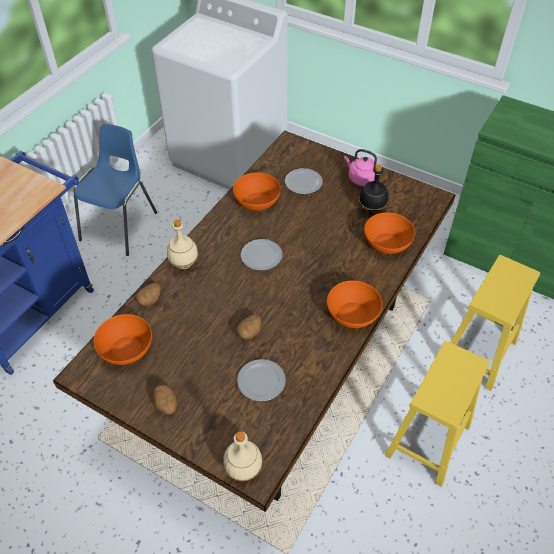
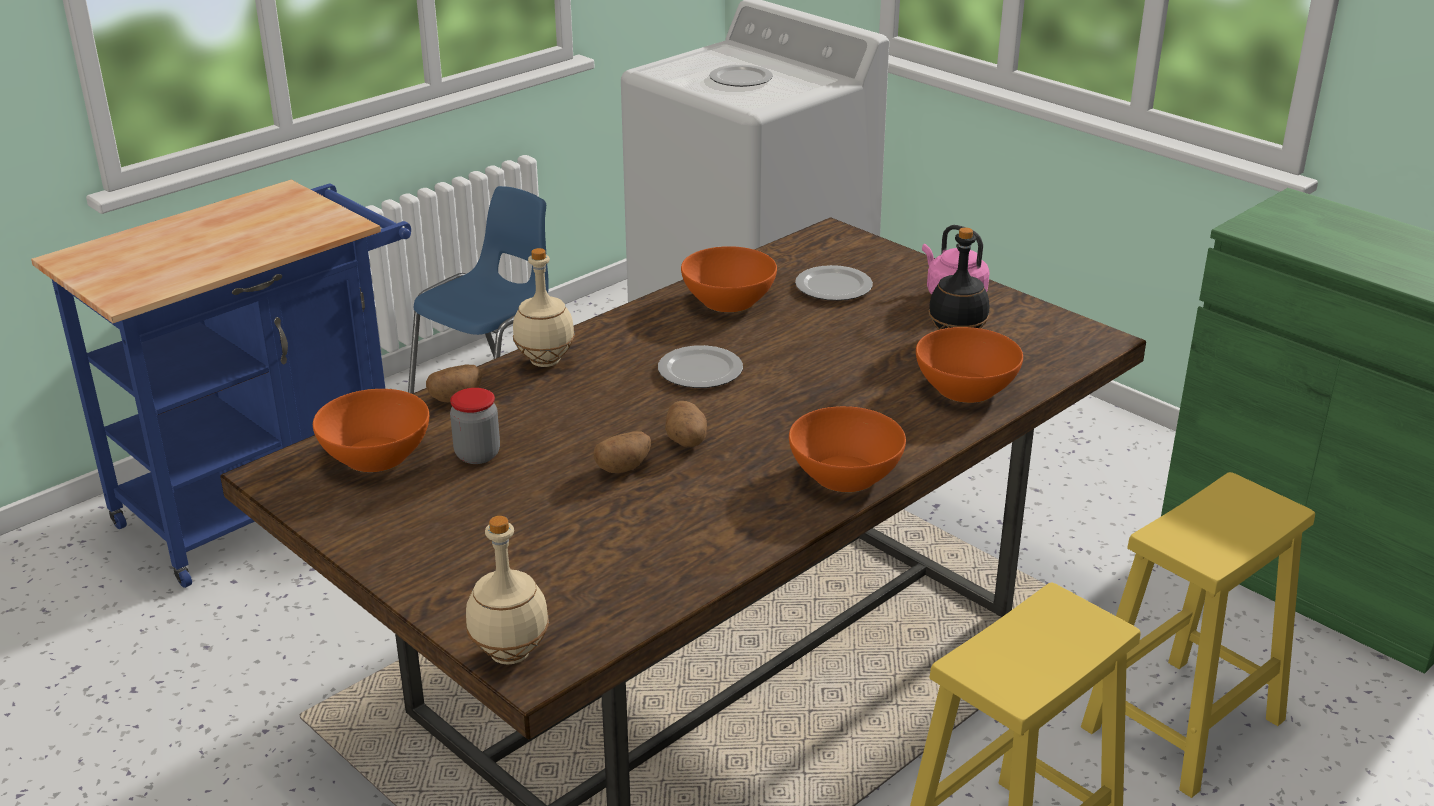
camera: 15 degrees right, 20 degrees down
(166, 405) = (409, 540): potato -> potato (686, 441)
(176, 338) = (477, 455): none -> jar
(260, 381) = (609, 537): plate -> plate (740, 79)

